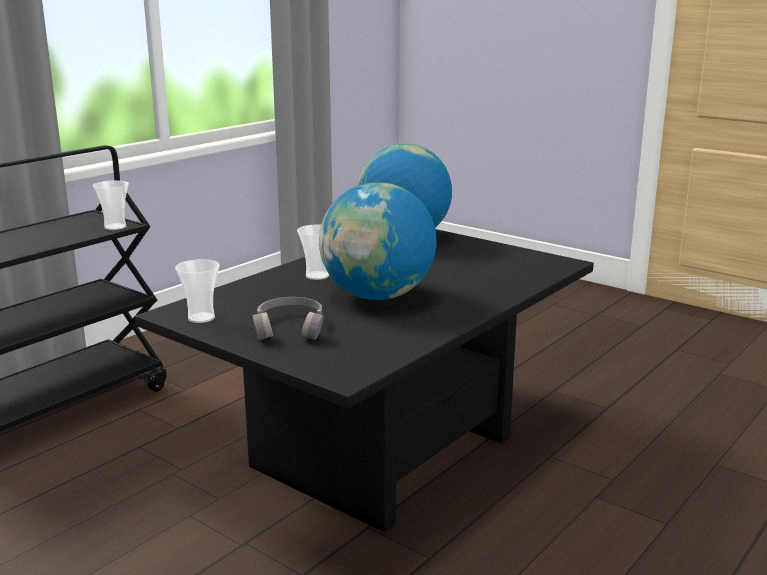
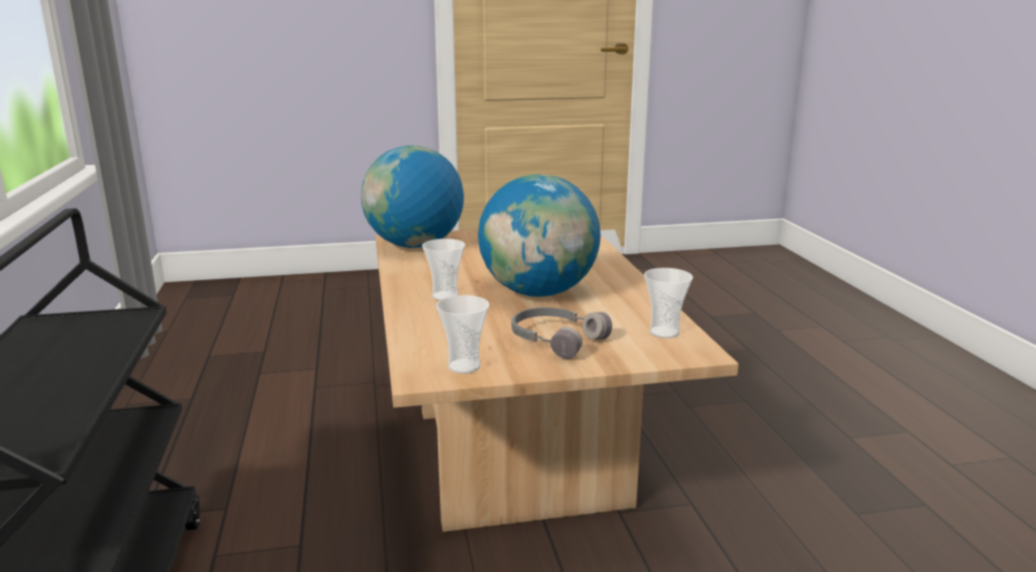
camera: 50 degrees left, 0 degrees up
(115, 227) = (131, 321): cup -> cup (664, 332)
(383, 451) = (517, 455): black coffee table -> beige coffee table

